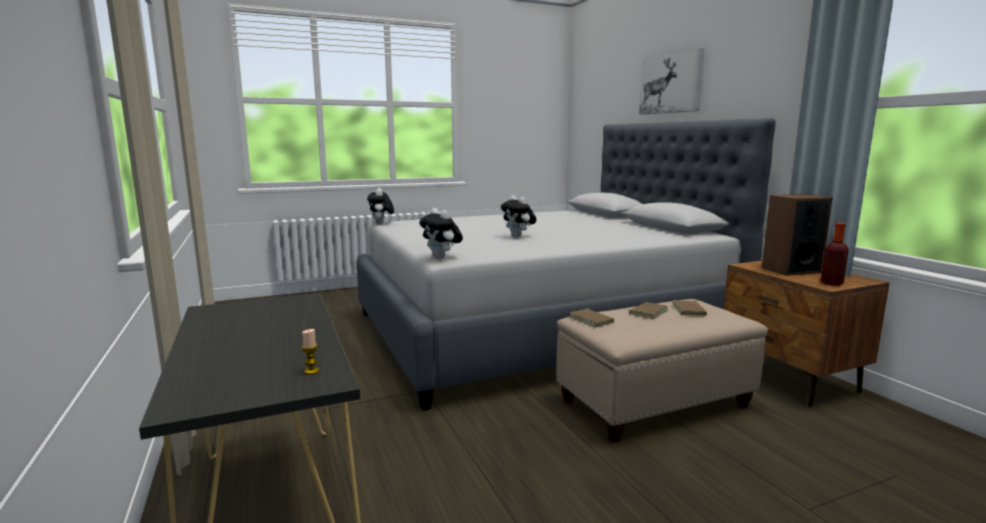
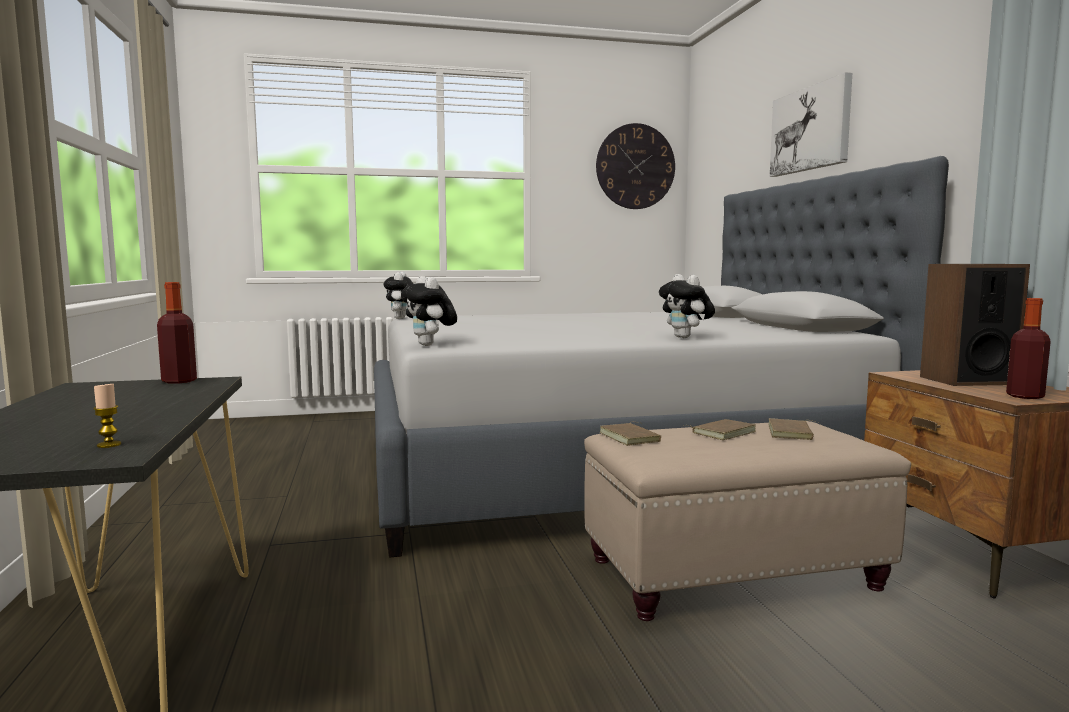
camera: 10 degrees right, 5 degrees down
(279, 300) = (179, 381): none -> bottle
(518, 236) = (564, 330): plush toy -> plush toy (686, 337)
(532, 98) = (635, 166): none -> wall clock

